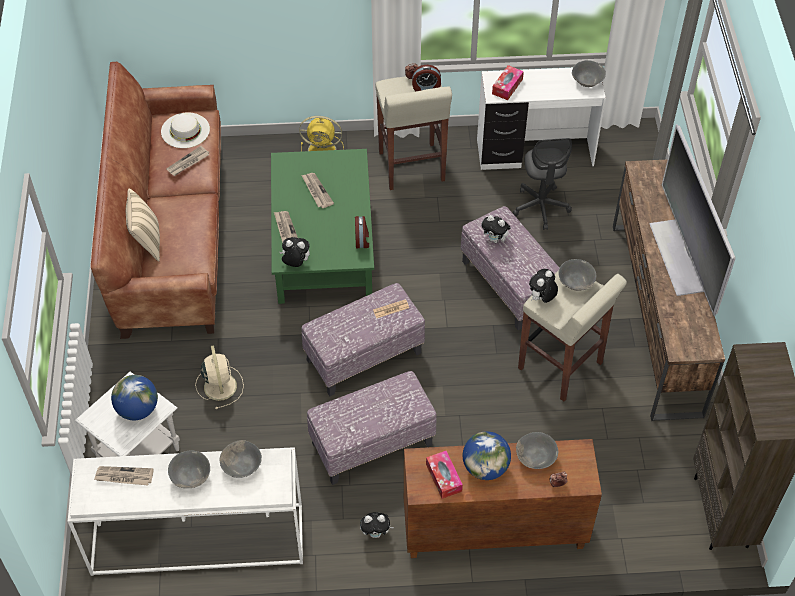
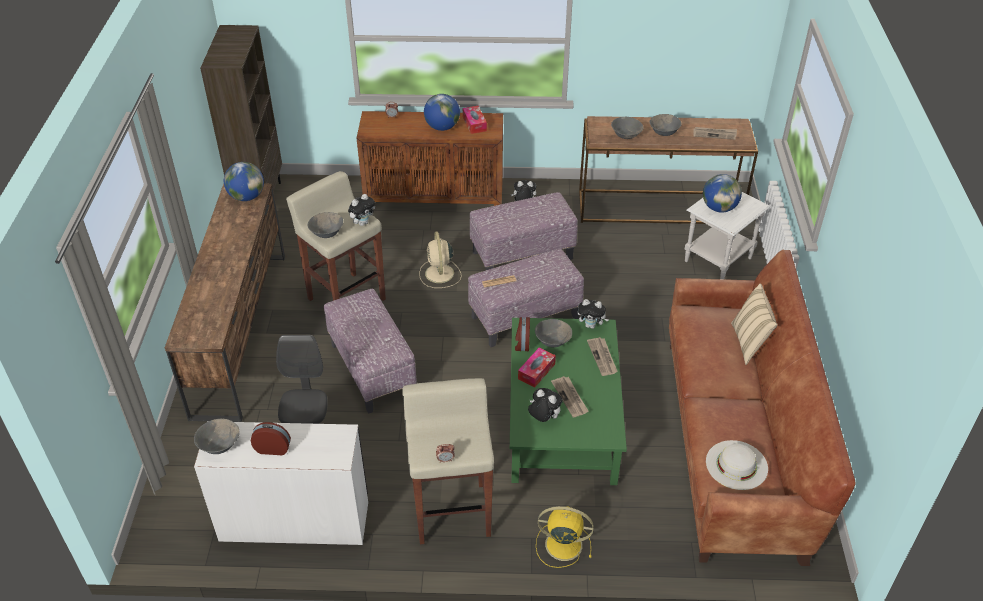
camera: 175 degrees left, 10 degrees down
(188, 163) = (724, 422): newspaper -> none
(196, 541) = (659, 207): white console table -> brown console table
(220, 385) = (657, 303): beige fan -> beige fan (439, 274)
(426, 89) = (429, 442): alarm clock -> alarm clock (273, 448)
(495, 239) = (383, 335): plush toy -> plush toy (543, 418)
(507, 86) = (324, 444): tissue box -> tissue box (536, 371)
(536, 457) = (403, 130): grey bowl -> grey bowl (552, 341)
(678, 256) = (218, 256): television -> none
(687, 338) = (247, 197): none -> globe

